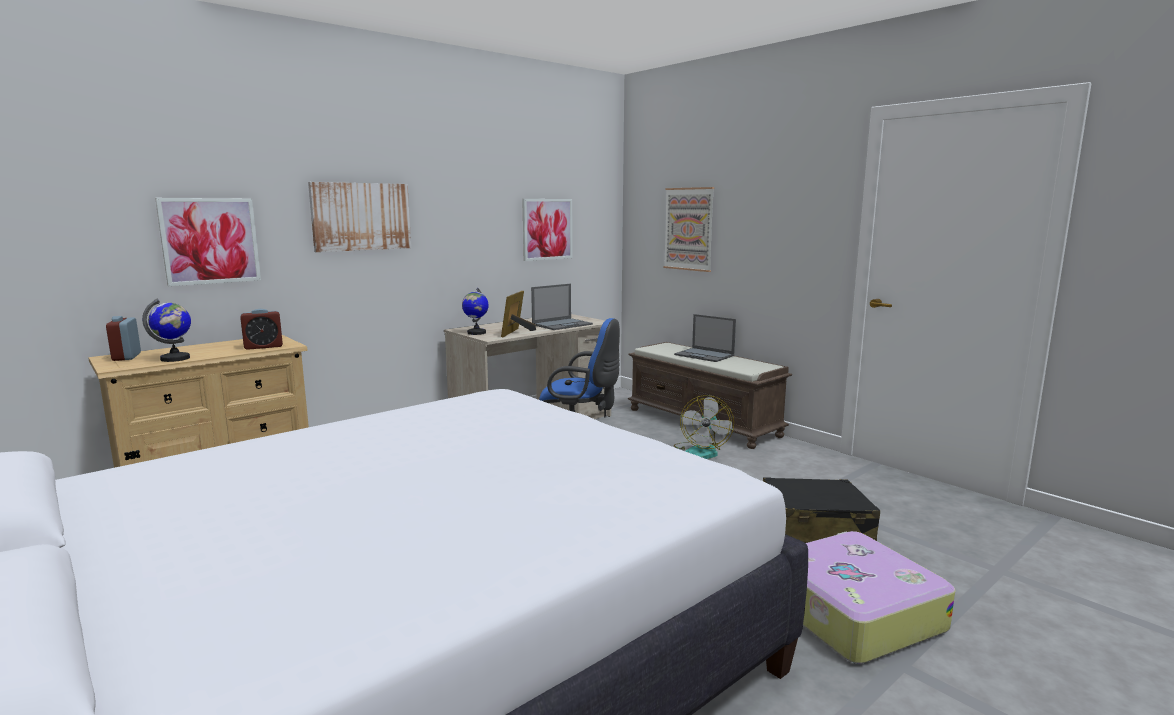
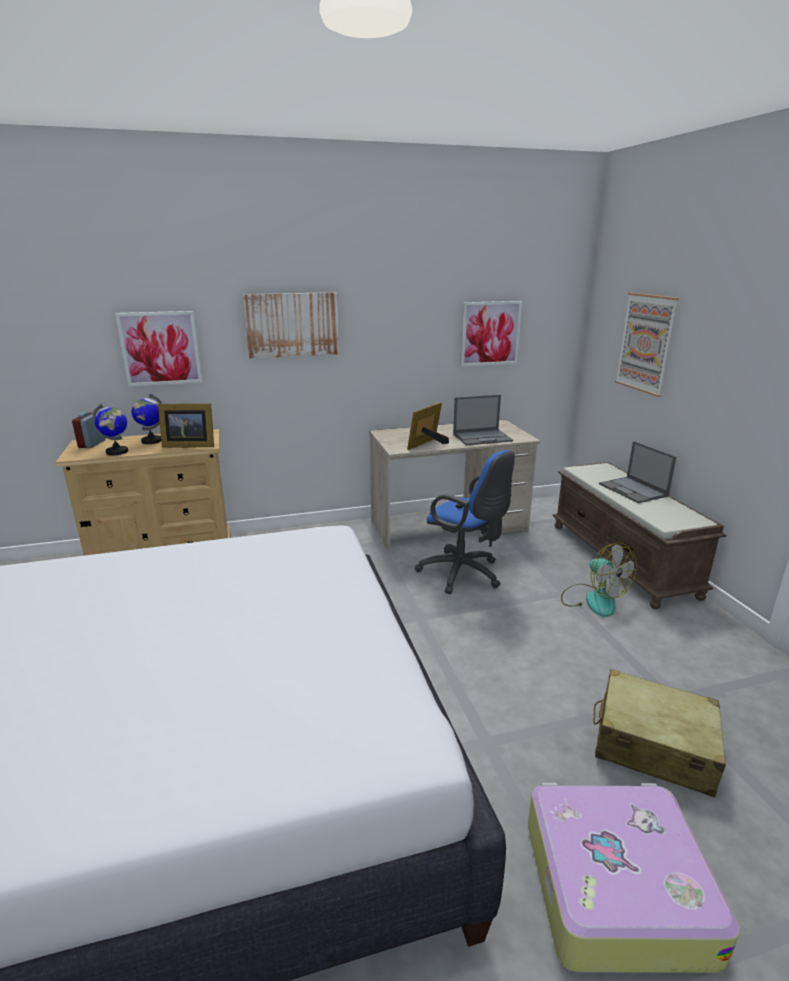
camera: 25 degrees right, 10 degrees up
(263, 347) = (188, 445): alarm clock -> picture frame
(476, 333) = (391, 440): globe -> globe (151, 441)
(701, 451) = (593, 599): fan -> fan turned 75 degrees counterclockwise
(814, 528) = (653, 745): black suitcase -> beige suitcase

